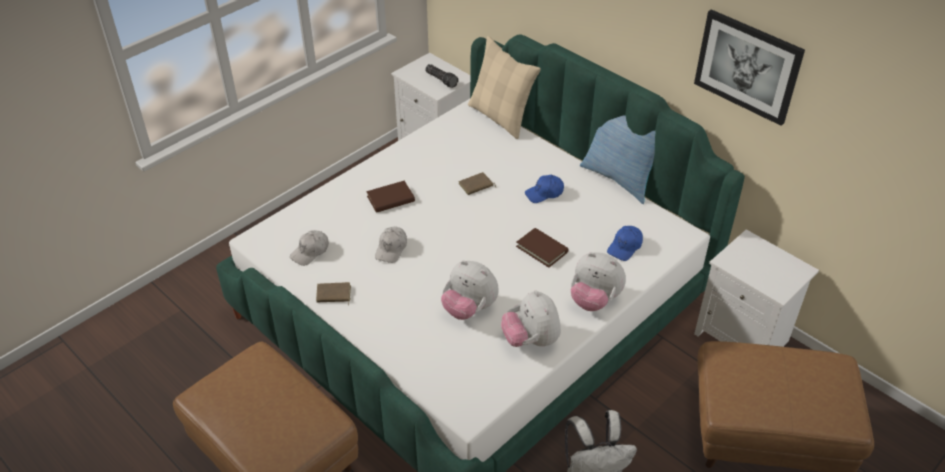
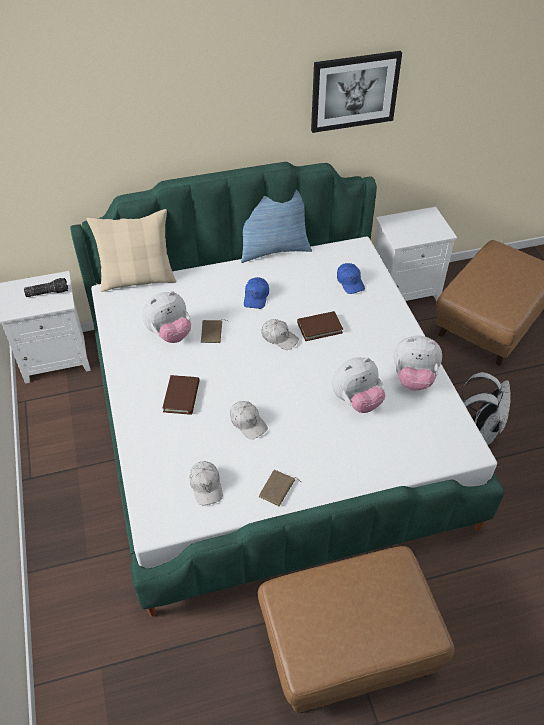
camera: 60 degrees left, 5 degrees up
(505, 228) = (279, 338): none -> white cap
(594, 300) = (394, 324): plush toy -> plush toy (170, 334)

